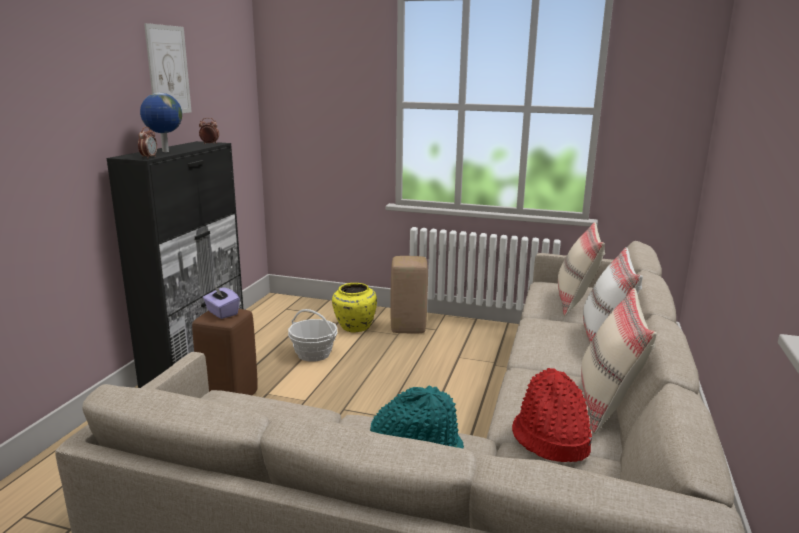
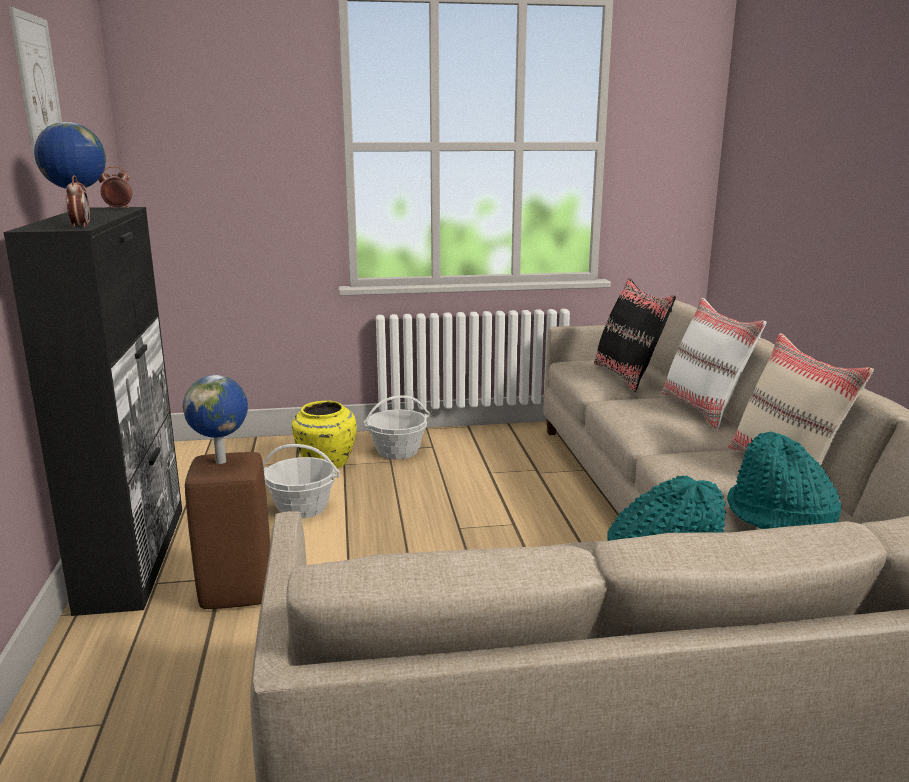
camera: 25 degrees left, 0 degrees up
(222, 313) = (222, 461): purple tissue box -> globe
(408, 328) = (397, 451): beige stool -> basket
(550, 439) = (778, 516): red hat -> turquoise hat
(576, 302) = (628, 376): beige pillow -> black pillow

